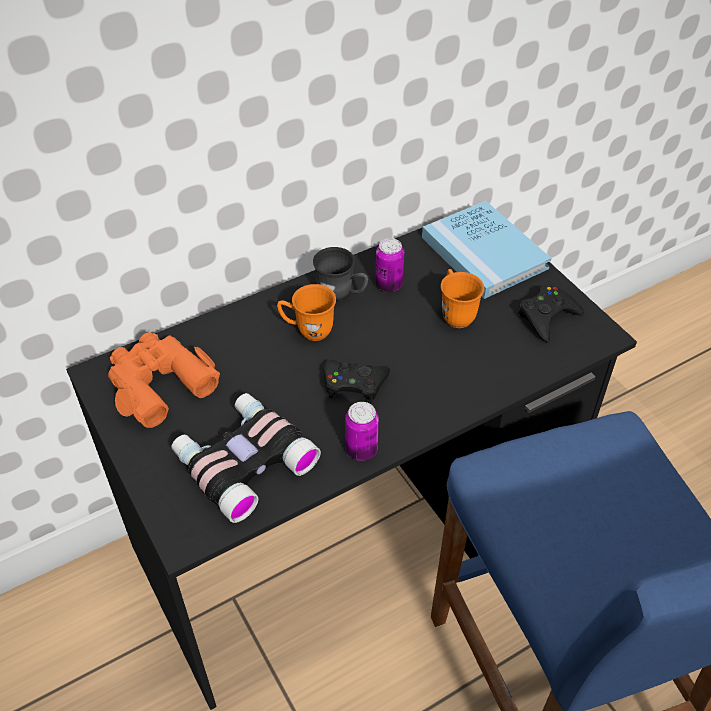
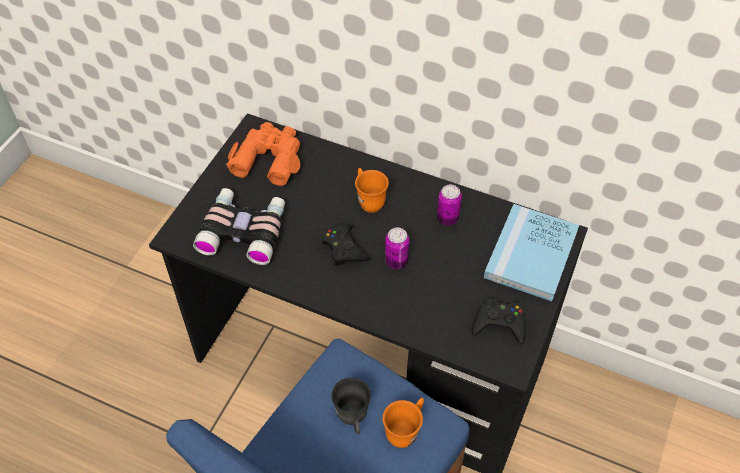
camera: 55 degrees right, 5 degrees up
(341, 295) = (415, 199): grey mug -> grey mug (353, 419)
(361, 450) = (295, 281): can -> can (396, 261)
(455, 313) = (454, 269): orange mug -> orange mug (405, 431)

